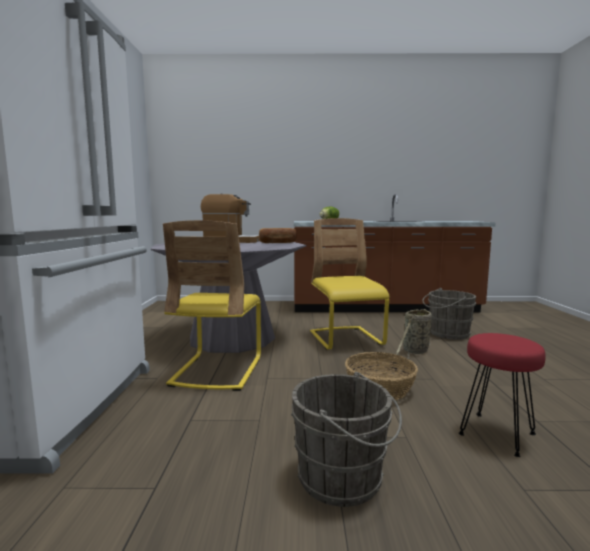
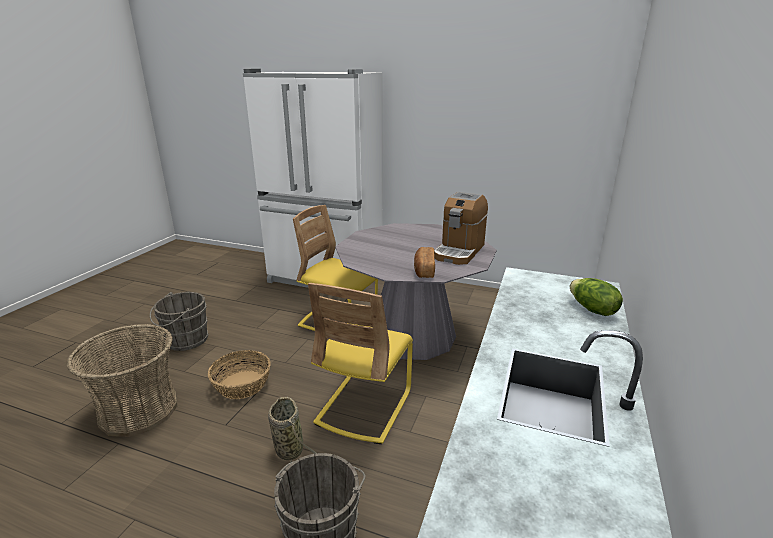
camera: 110 degrees right, 15 degrees up
(346, 339) = (364, 407): yellow chair -> yellow chair turned 105 degrees clockwise
(497, 433) = (139, 410): red stool -> basket

